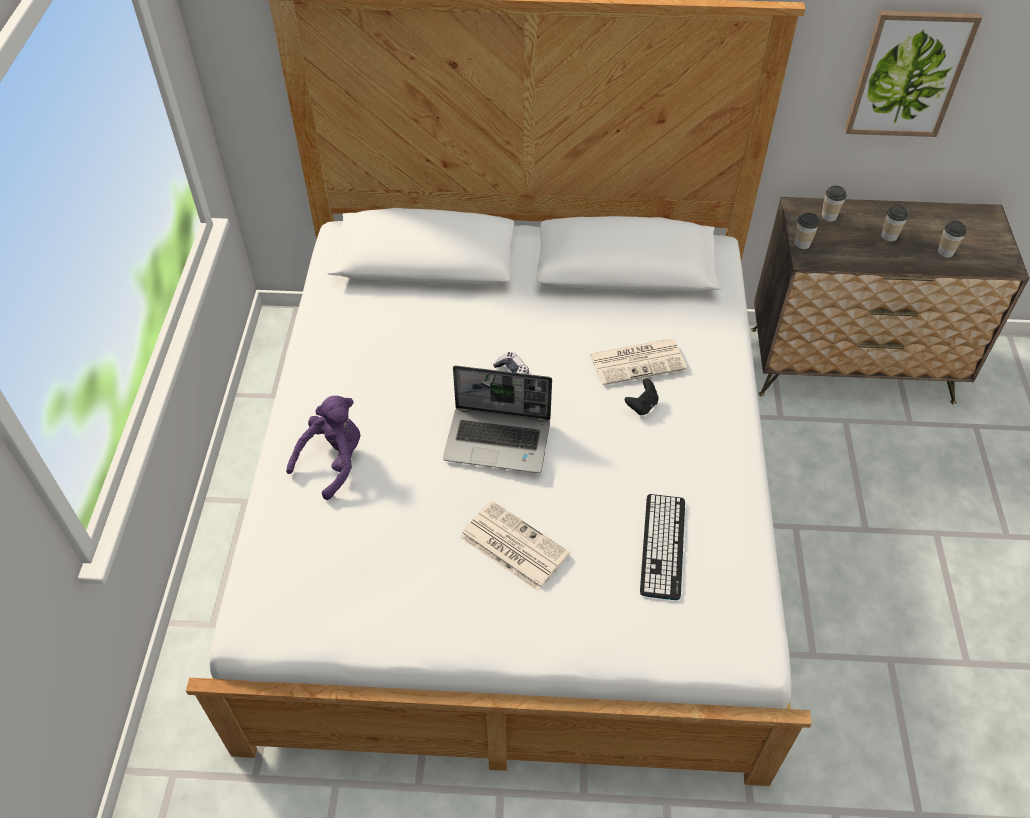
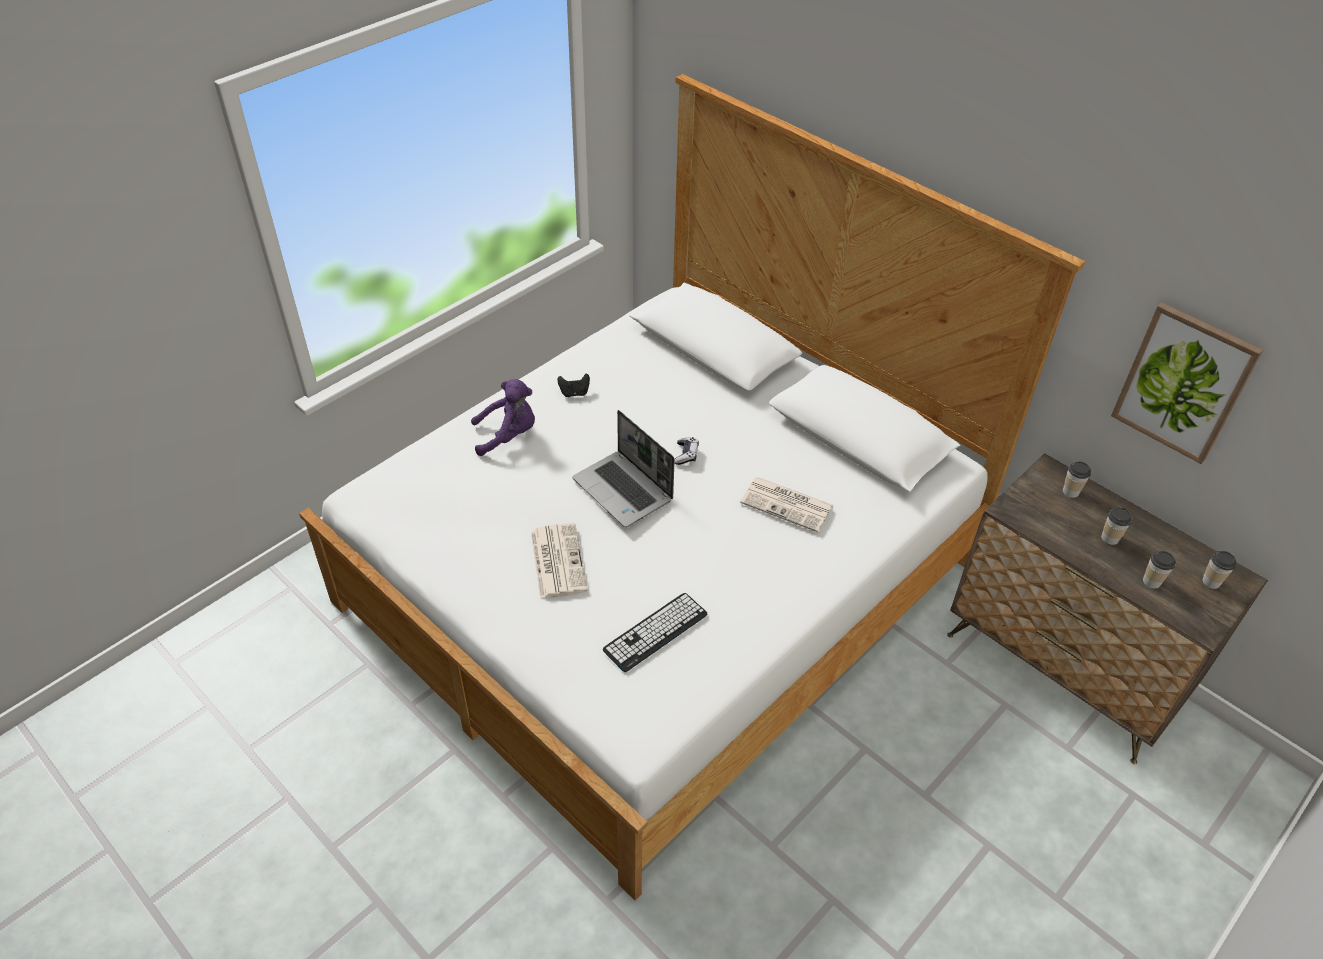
camera: 40 degrees right, 5 degrees down
(642, 406) = (753, 535): black game controller -> black game controller (574, 393)
(802, 243) = (1017, 497): cup -> cup (1211, 581)

